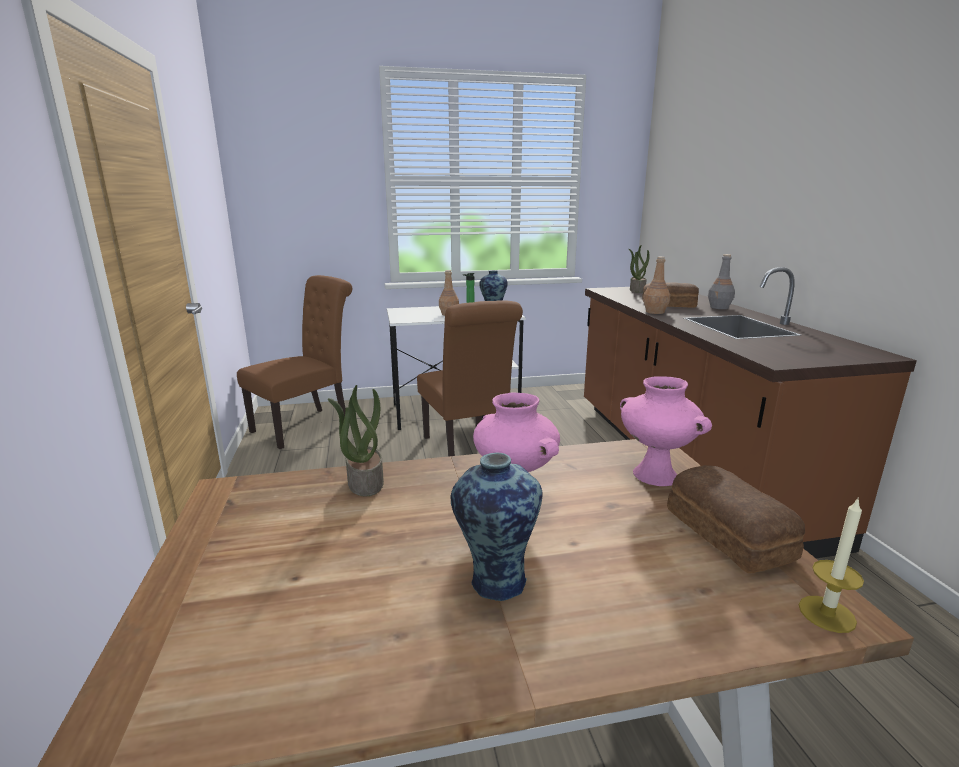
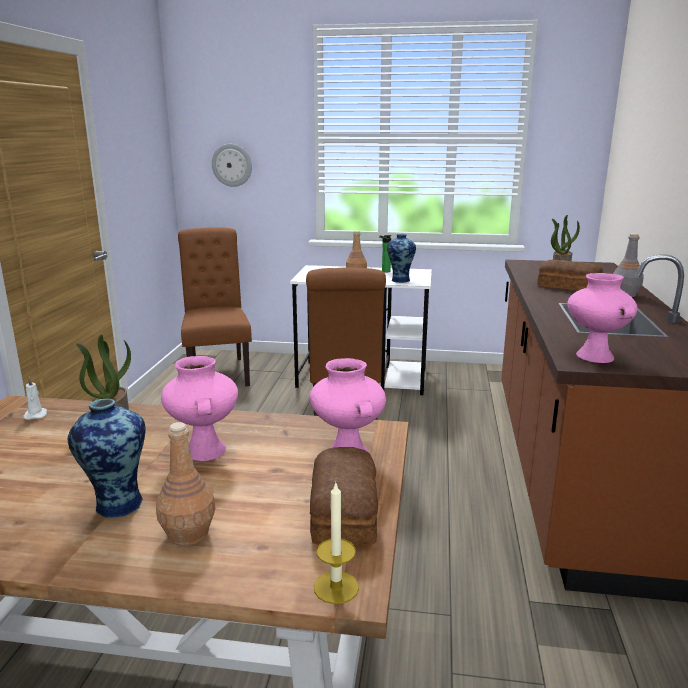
camera: 20 degrees right, 0 degrees up
(266, 496) = (36, 415): none -> white candle
(298, 209) = (232, 165): none -> wall clock
(306, 425) = (218, 371): brown chair -> brown chair turned 75 degrees counterclockwise
(654, 312) = (536, 293): brown bottle -> brown bottle (187, 534)
(780, 355) = (593, 356): none -> pink vase

